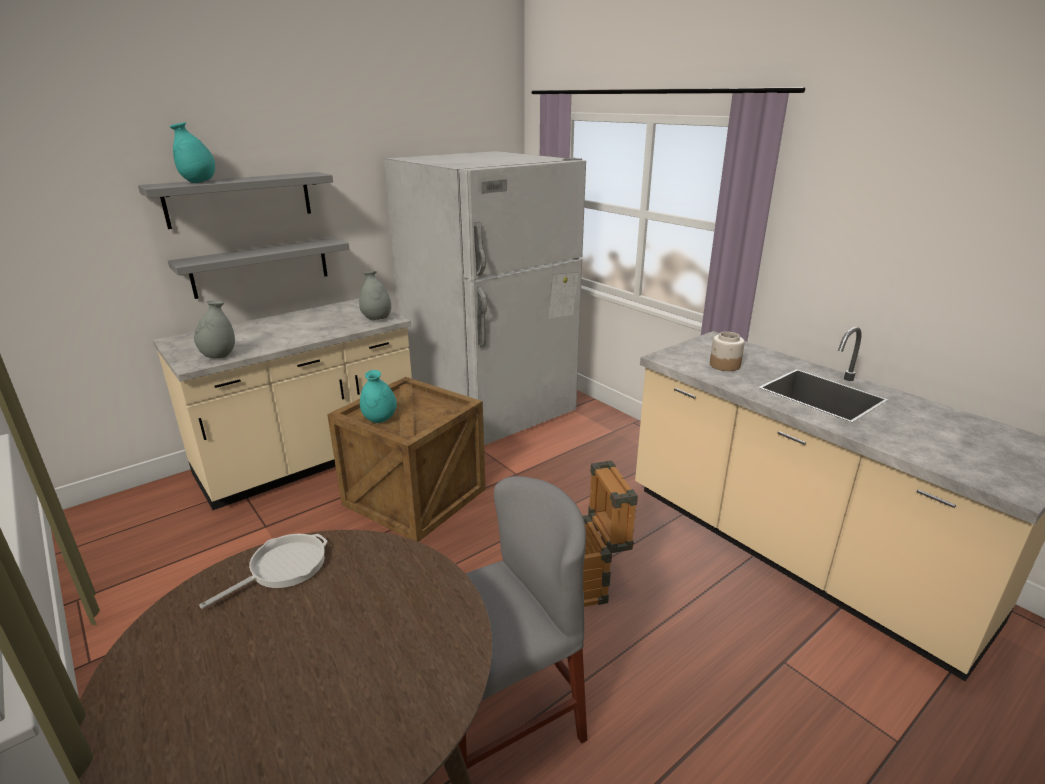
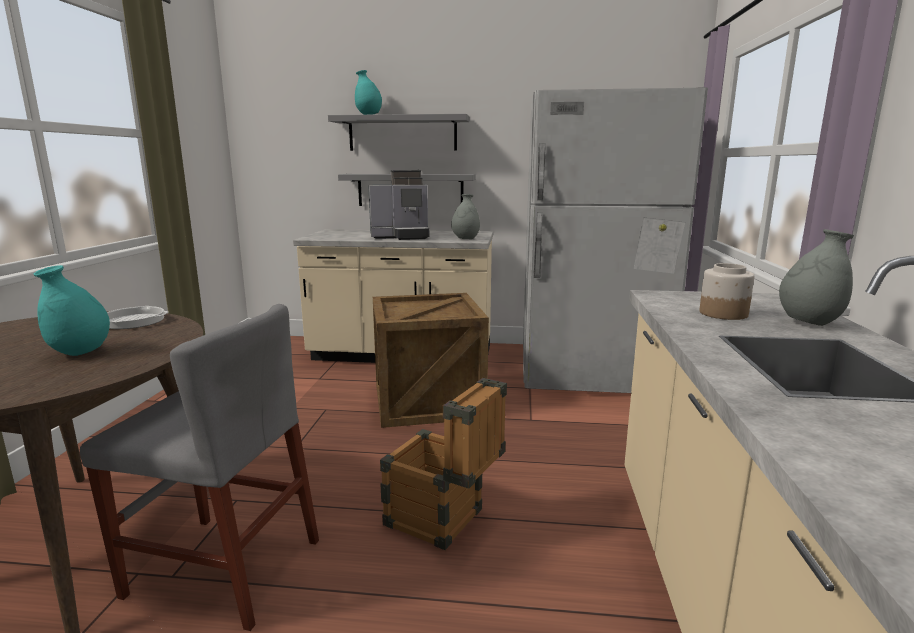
camera: 45 degrees right, 10 degrees down
(219, 356) = (331, 237): grey vase -> grey vase (809, 323)
(299, 332) = (401, 237): none -> coffee machine
(379, 420) = (399, 309): turquoise vase -> turquoise vase (80, 353)

